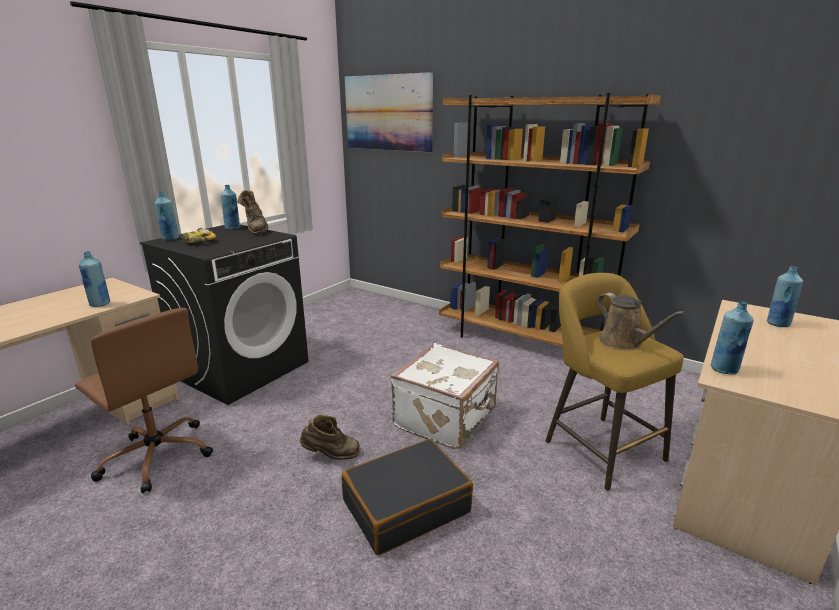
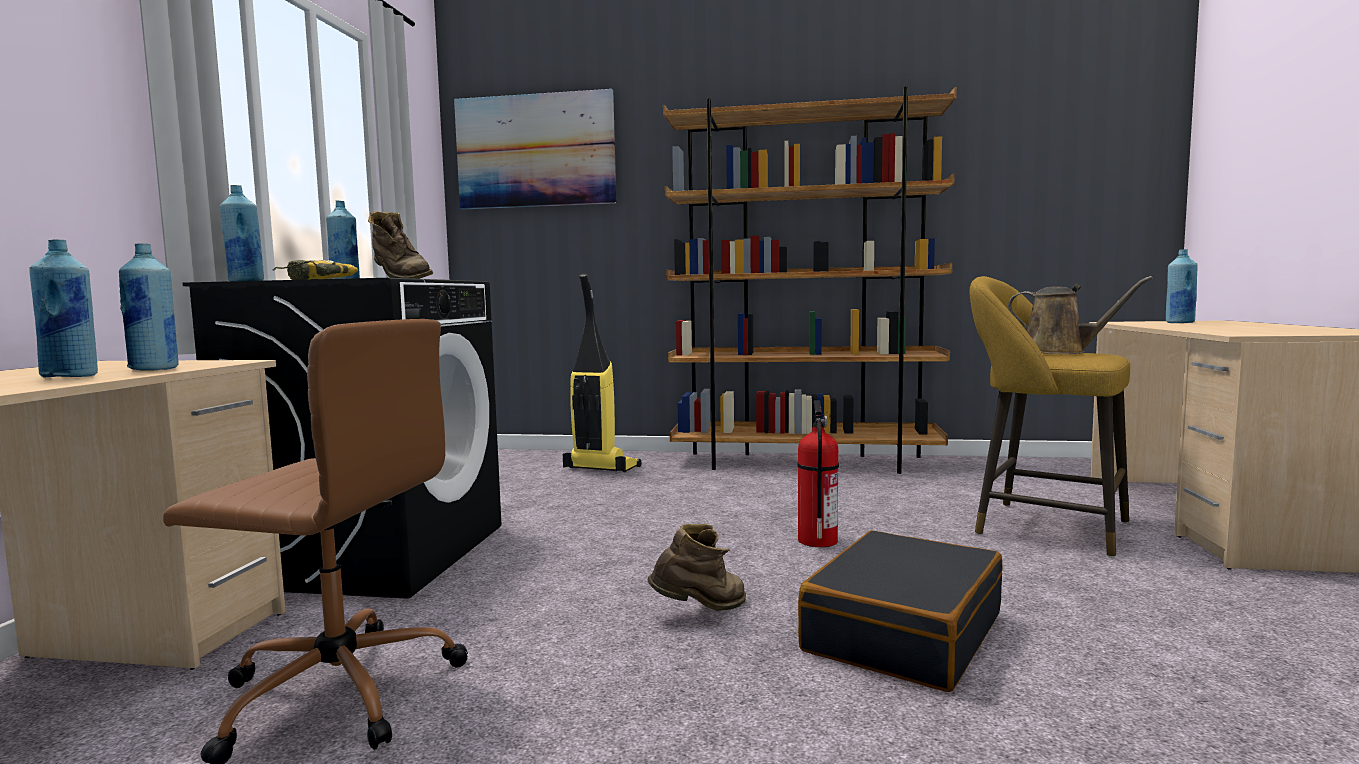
camera: 25 degrees left, 15 degrees down
(402, 321) = (600, 468): none -> vacuum cleaner
(447, 418) = (817, 540): white suitcase -> fire extinguisher
(724, 370) = (1225, 332): blue bottle -> blue bottle (71, 376)

